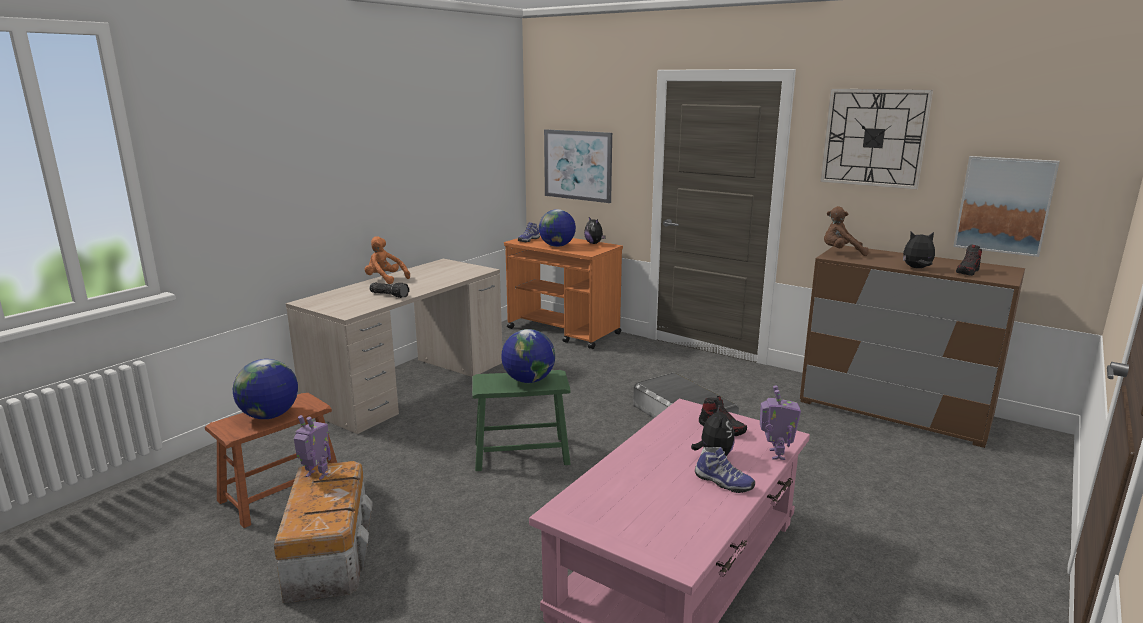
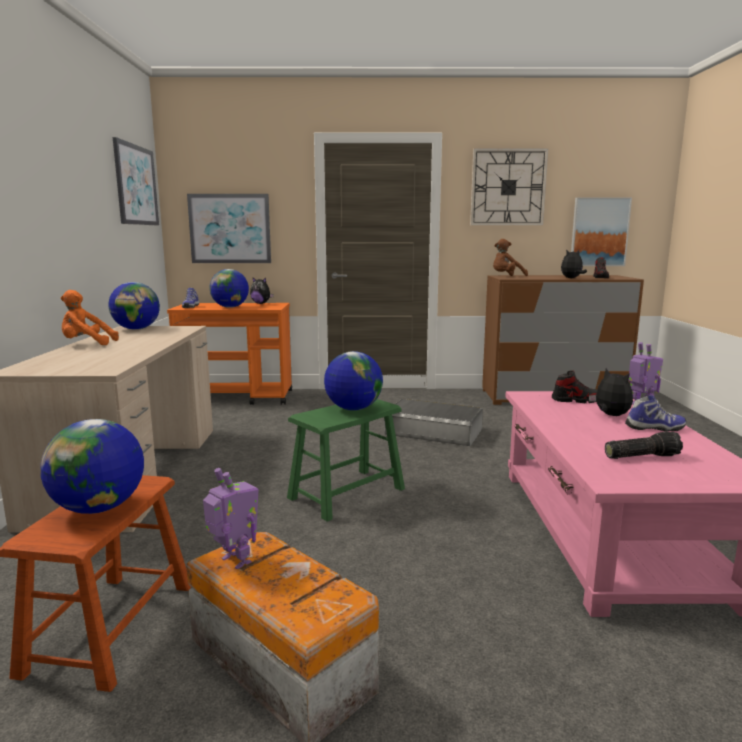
camera: 35 degrees left, 5 degrees down
(316, 476) = (234, 561): toy robot -> toy robot turned 60 degrees clockwise
(390, 295) = (125, 352): flashlight -> flashlight (641, 456)
(445, 265) = (137, 329): none -> globe
(487, 128) = (136, 185): none -> picture

